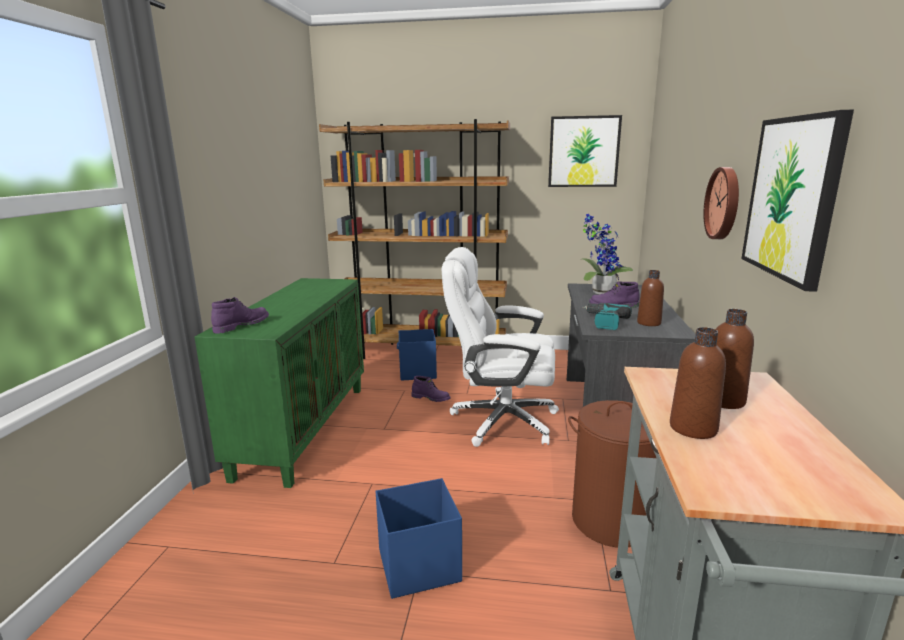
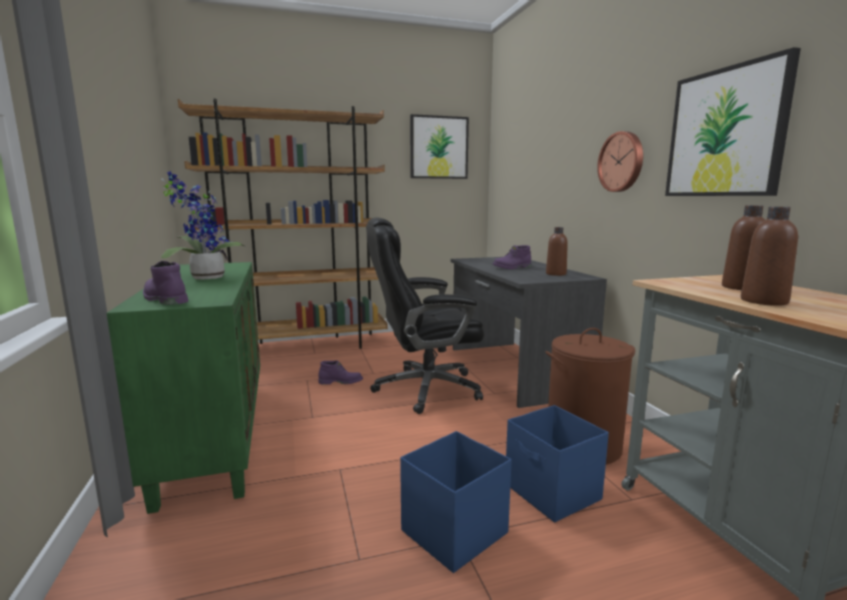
camera: 25 degrees left, 5 degrees down
(241, 325) = (164, 299): purple boot -> purple boot turned 60 degrees counterclockwise
(417, 372) = (308, 363): blue storage box -> blue storage box (552, 493)
(501, 421) = (424, 389): white office chair -> black office chair
(600, 292) = (486, 261): potted plant -> potted plant (204, 277)
(604, 322) = (522, 276): power drill -> none

